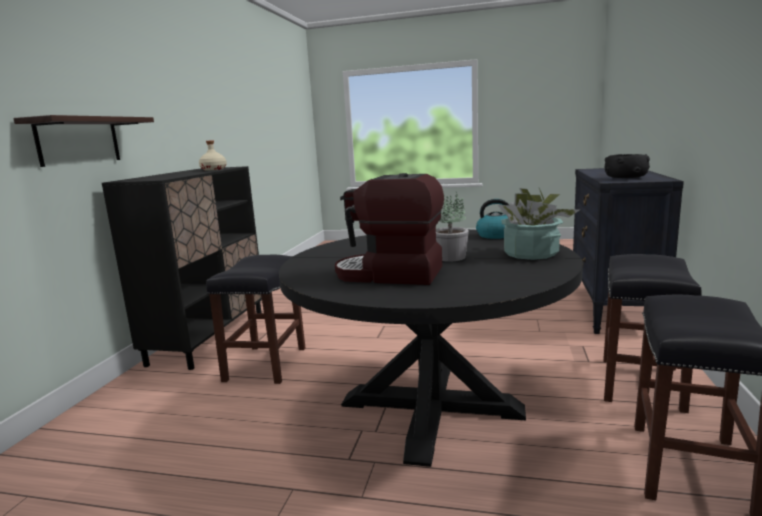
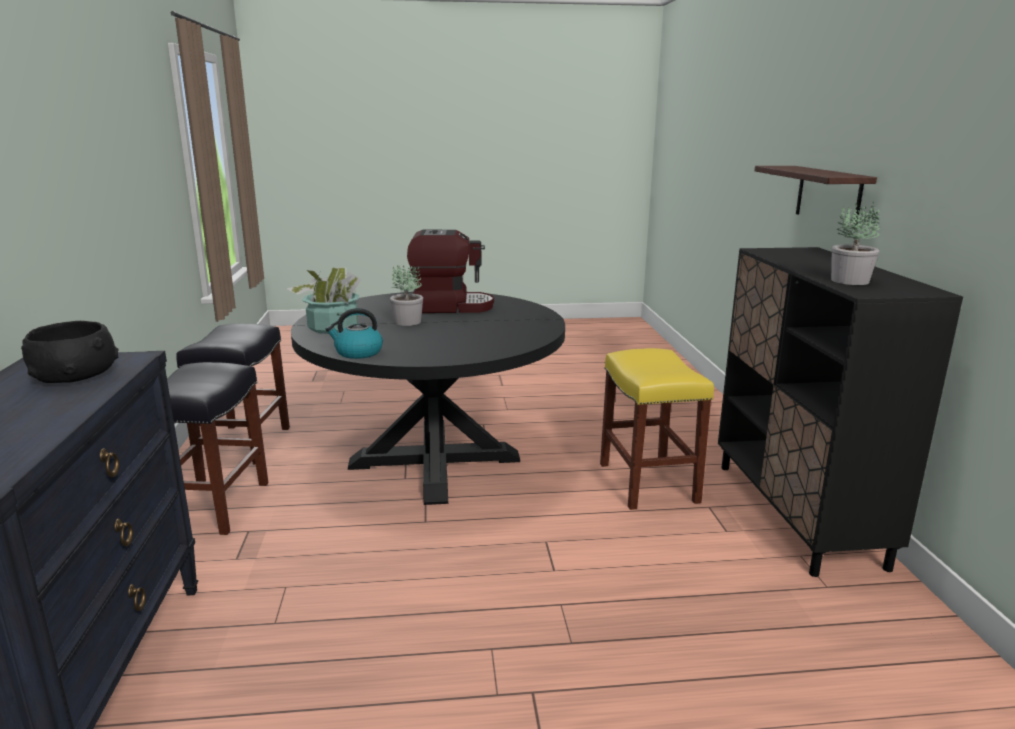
camera: 160 degrees right, 5 degrees up
(213, 169) = (849, 281): beige bottle -> potted plant
(265, 363) = (649, 483): black stool -> yellow stool

